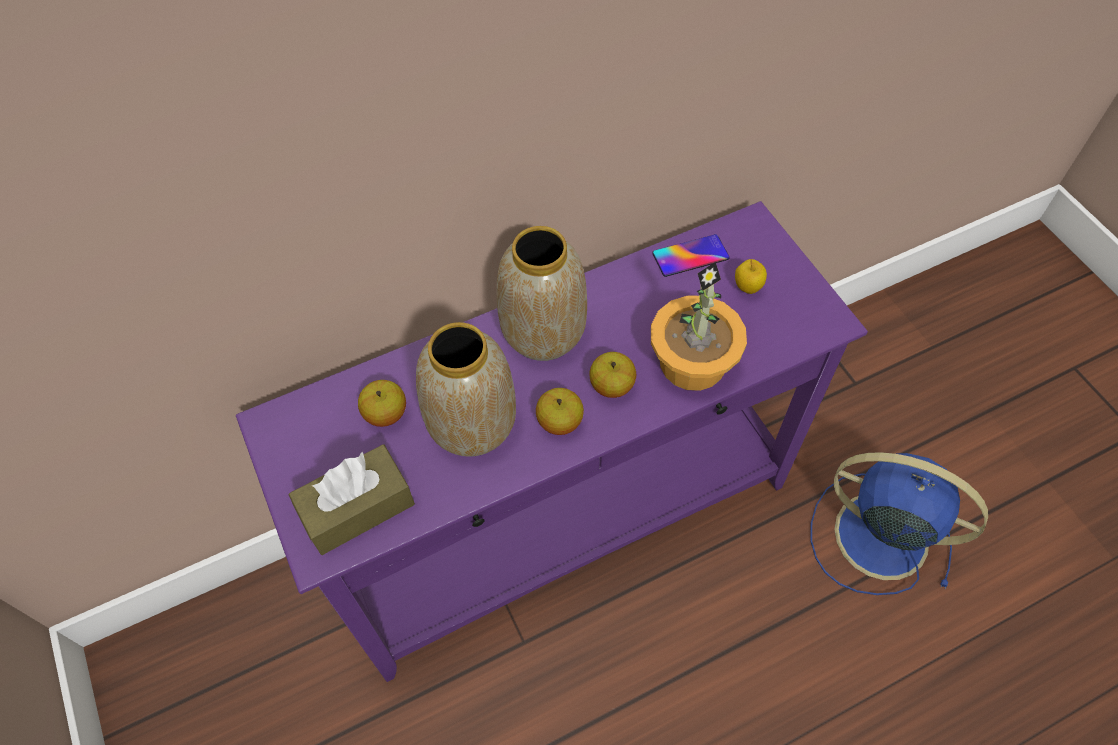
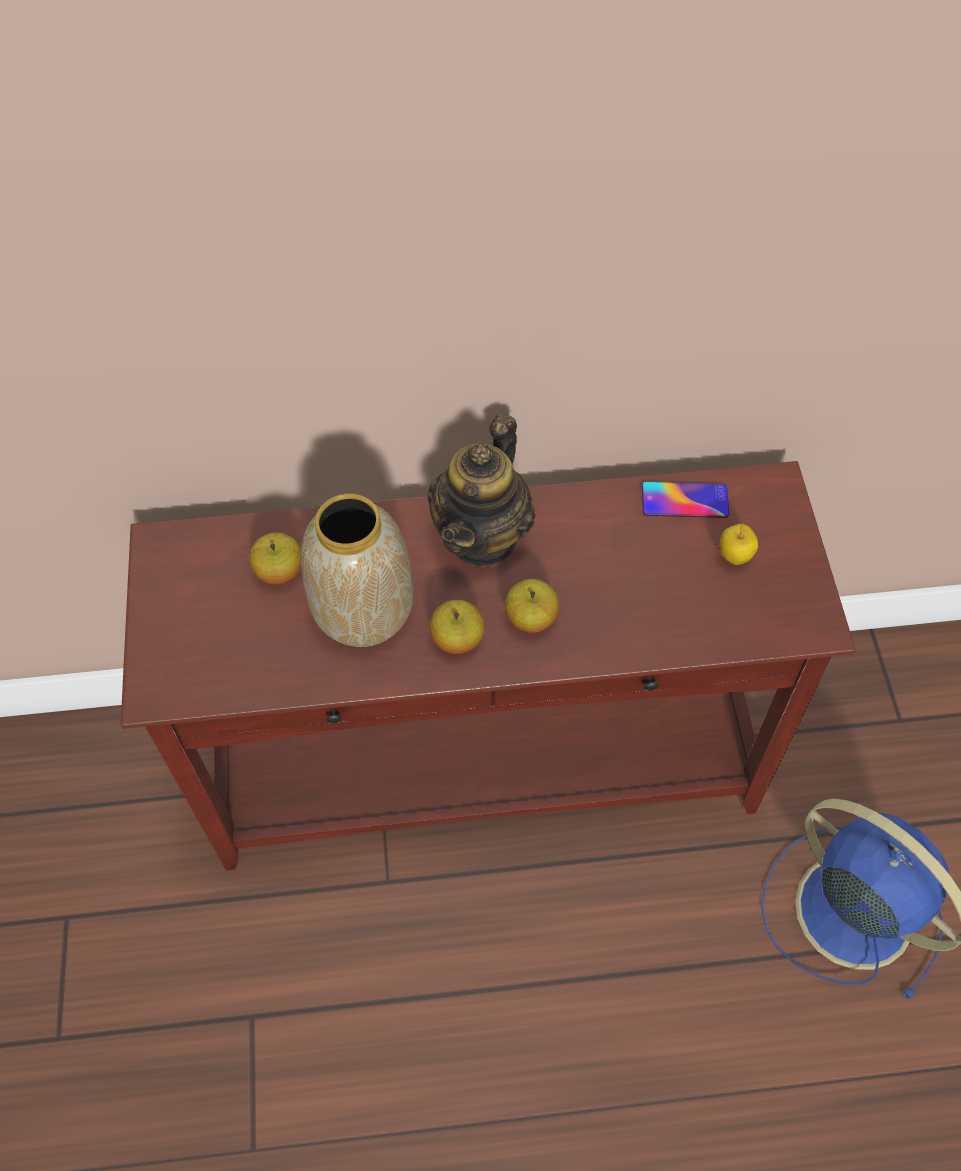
camera: 20 degrees right, 0 degrees up
(357, 508) = (211, 660): brown tissue box -> none
(544, 332) = (483, 536): vase -> teapot
(564, 517) = (486, 760): purple console table -> brown console table
(694, 362) = (634, 621): potted plant -> none

